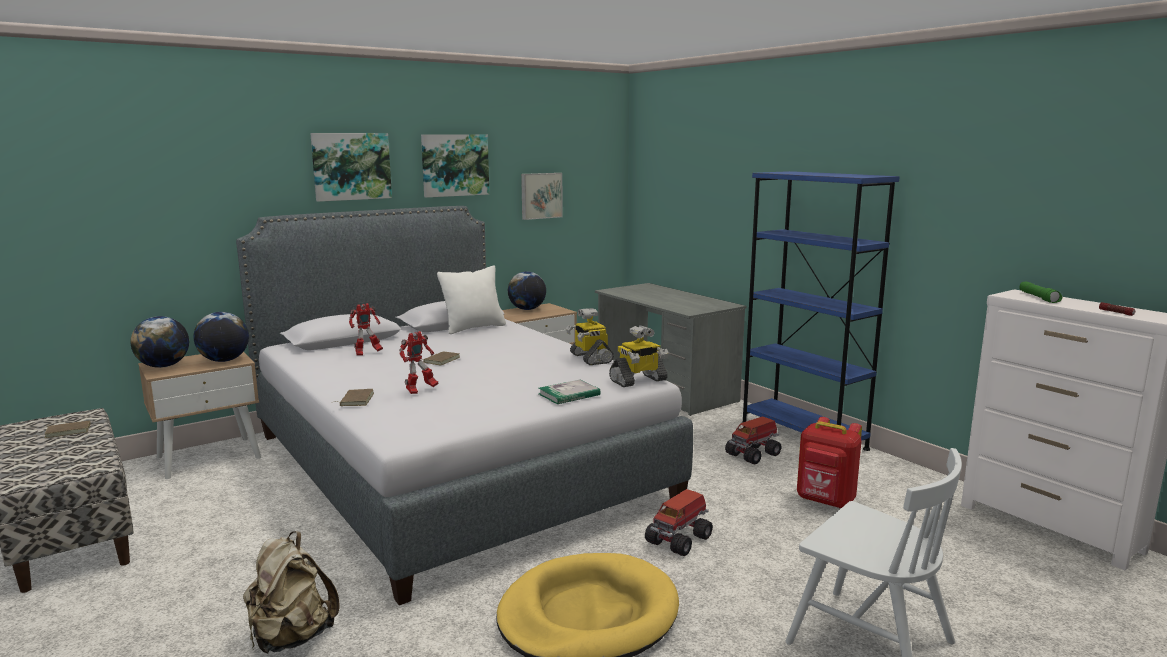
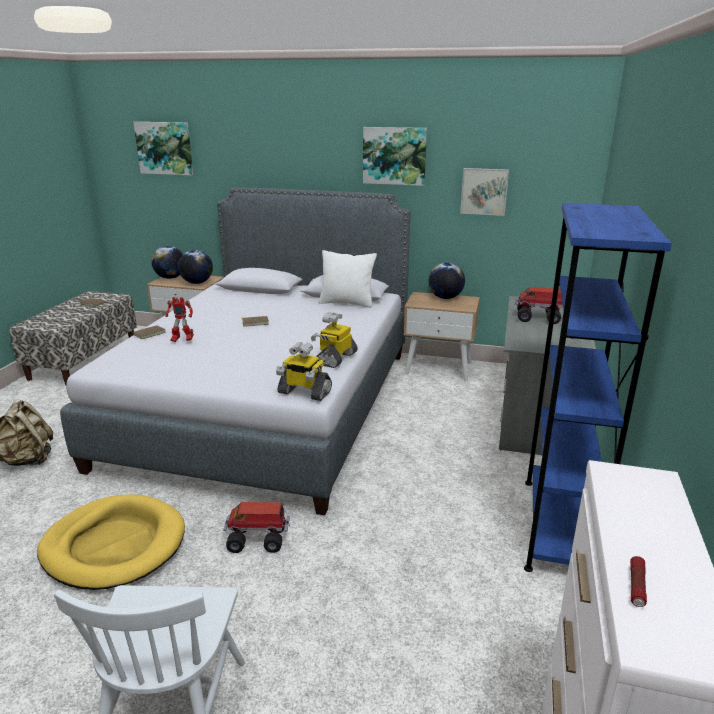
camera: 50 degrees right, 10 degrees up
(351, 166) = (305, 152): picture -> picture (165, 148)
(367, 353) = (242, 302): toy robot -> none
(569, 394) = (234, 381): book -> none
(754, 454) = (468, 514): toy truck -> toy truck (538, 318)
(825, 501) = (422, 594): red backpack -> none
(1039, 298) = (640, 500): green flashlight -> none

